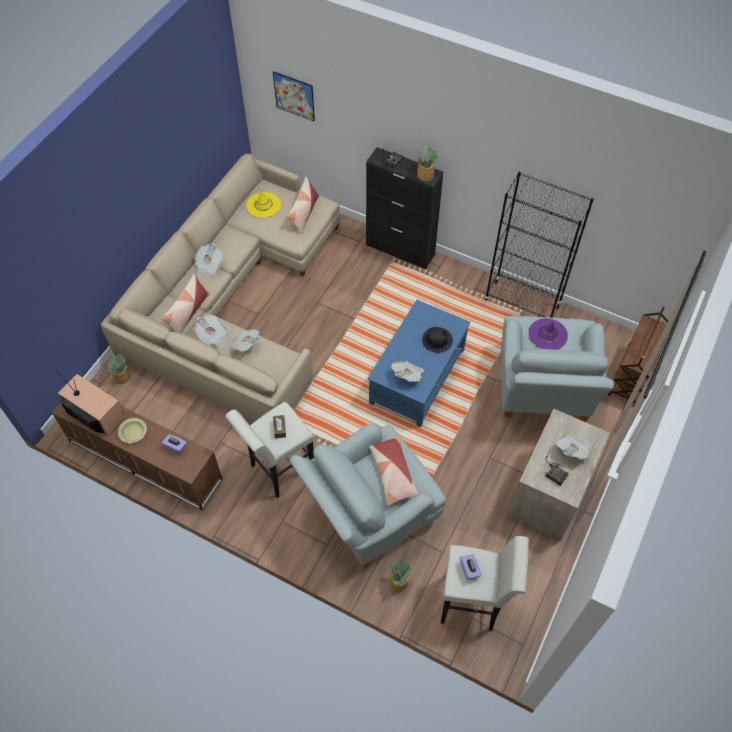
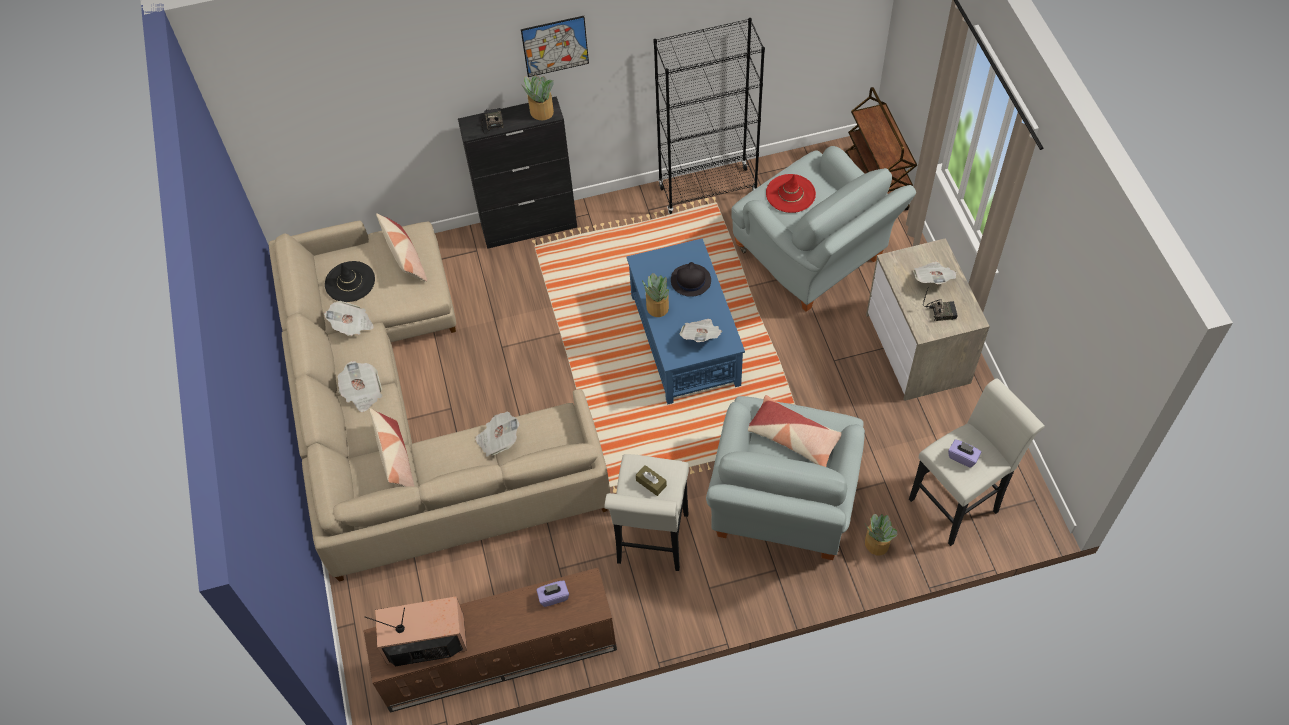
camera: 40 degrees left, 0 degrees up
(122, 377) = (371, 596): potted plant -> potted plant (657, 307)
(133, 433) = (491, 623): yellow bowl -> none
(213, 336) = (454, 460): newspaper -> newspaper (352, 325)
(263, 205) = (350, 282): yellow hat -> black hat
(294, 96) = (317, 122): picture -> picture (555, 46)
(547, 334) = (790, 194): purple hat -> red hat

